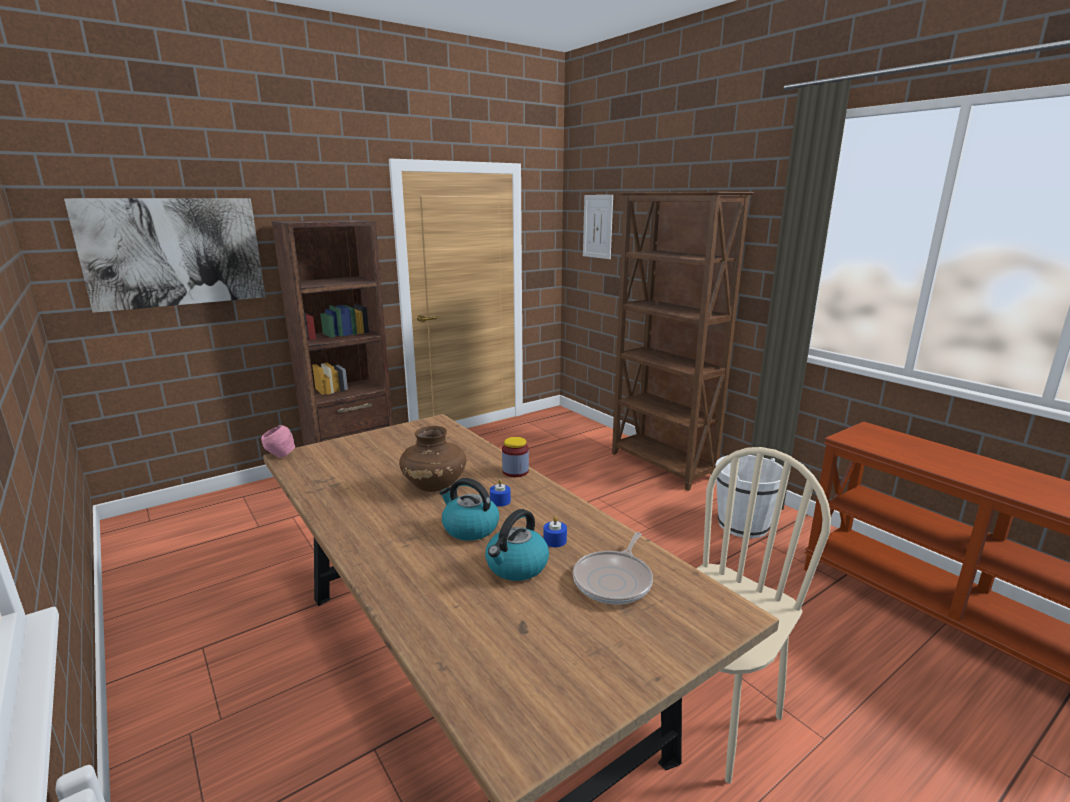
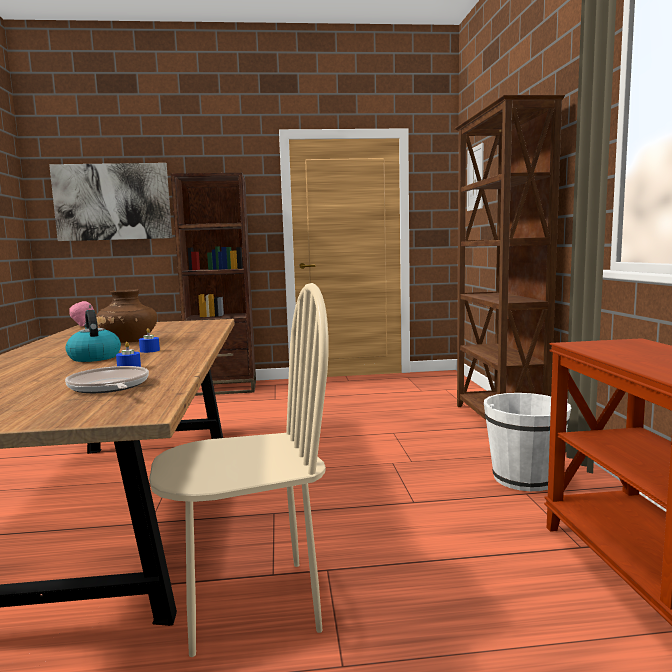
camera: 30 degrees right, 10 degrees down
(515, 471) = (202, 341): jar -> none
(516, 566) = (69, 373): kettle -> none
(614, 580) = (109, 387): frying pan -> frying pan turned 90 degrees clockwise

